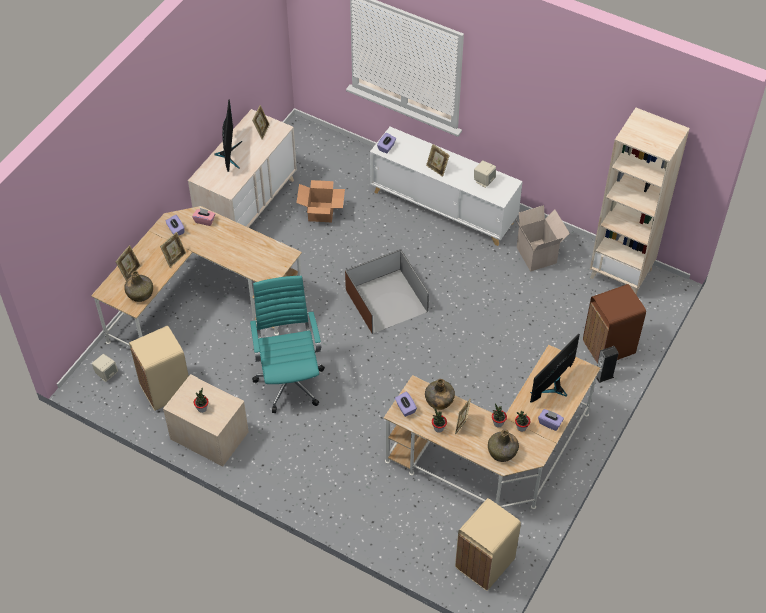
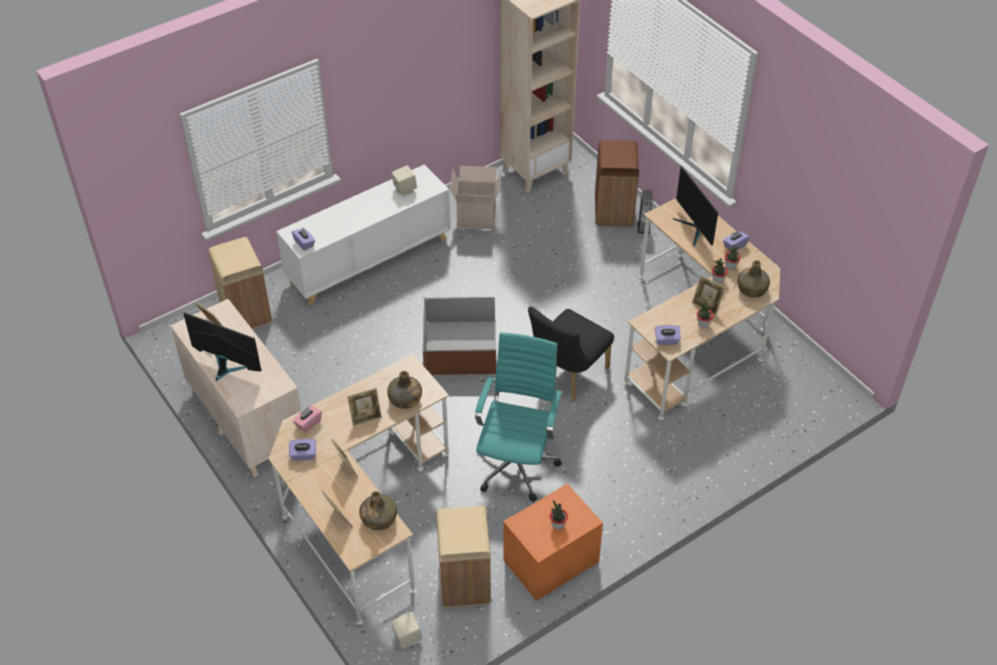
camera: 65 degrees left, 5 degrees down
(209, 435) = (550, 561): beige nightstand -> orange nightstand
(290, 380) = (517, 463): turquoise office chair -> turquoise office chair turned 90 degrees clockwise
(321, 212) = (303, 358): cardboard box -> none
(396, 381) = (567, 376): none -> black chair
(437, 169) = (363, 216): picture frame -> picture frame (366, 417)
(439, 400) = (669, 312): green bottle -> green bottle (405, 399)
(485, 564) = (811, 386): beige trash can -> beige trash can (246, 313)

